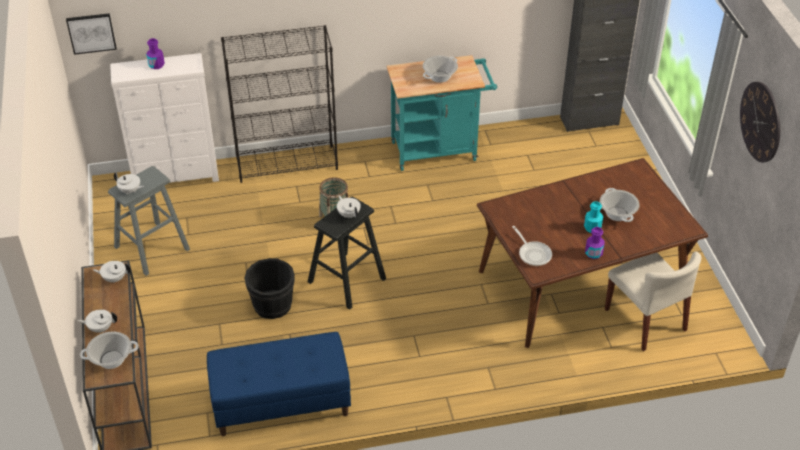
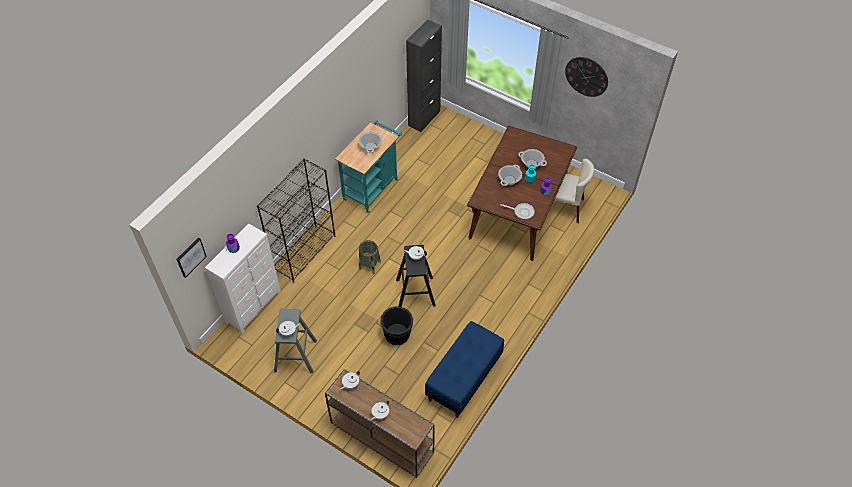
camera: 45 degrees left, 10 degrees up
(111, 360) = (408, 424): cooking pot -> cooking pot (509, 180)

